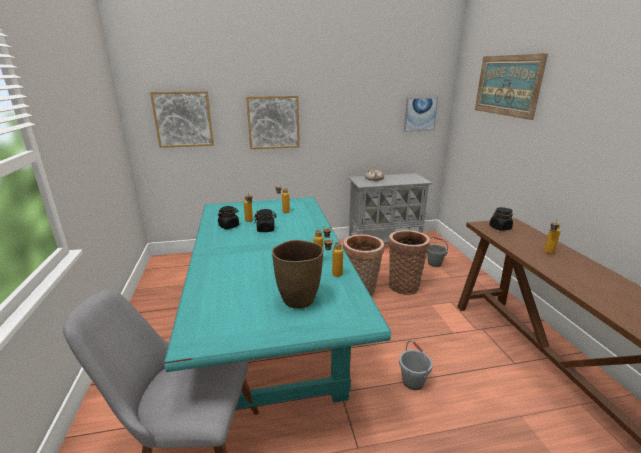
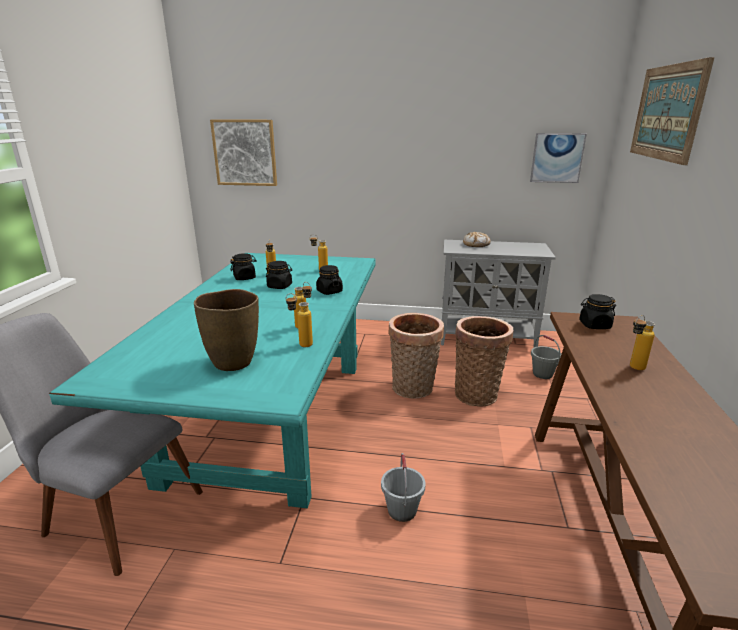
camera: 20 degrees right, 0 degrees up
(273, 122) = (348, 161): picture -> none
(308, 228) = (329, 291): none -> black jar

